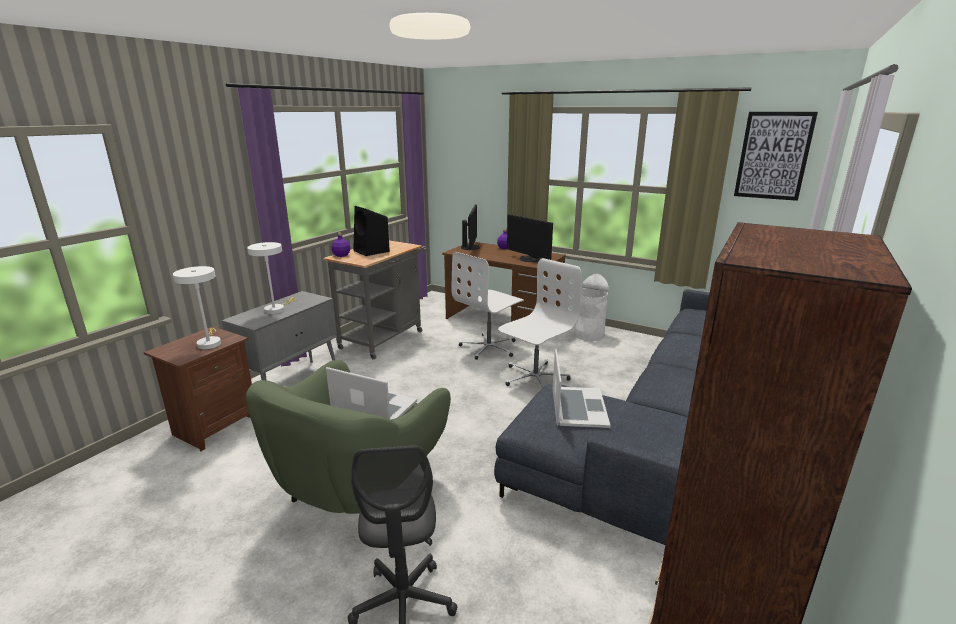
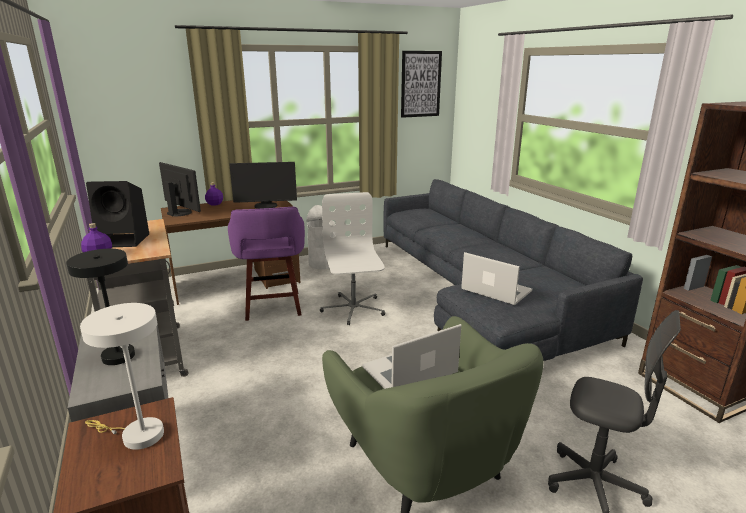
camera: 55 degrees left, 0 degrees up
(276, 309) = (116, 354): white table lamp -> black table lamp
(489, 347) = (273, 307): white office chair -> purple stool

